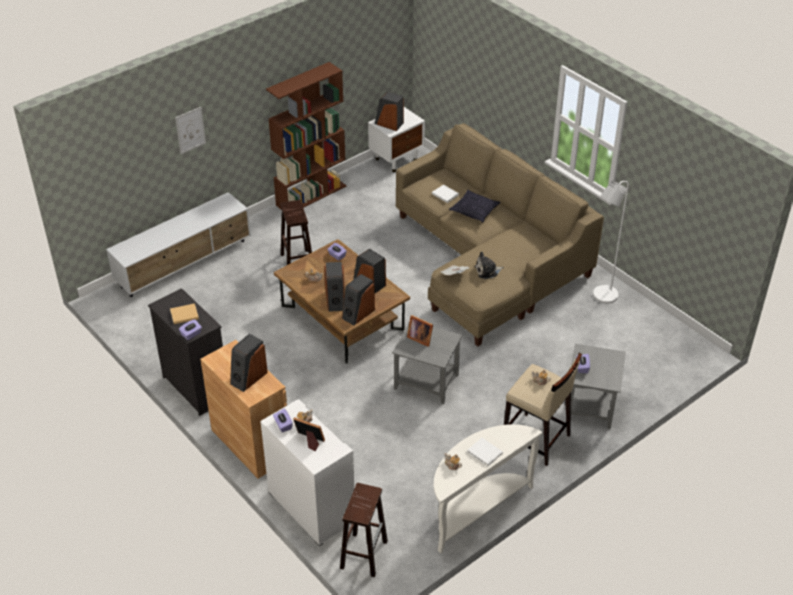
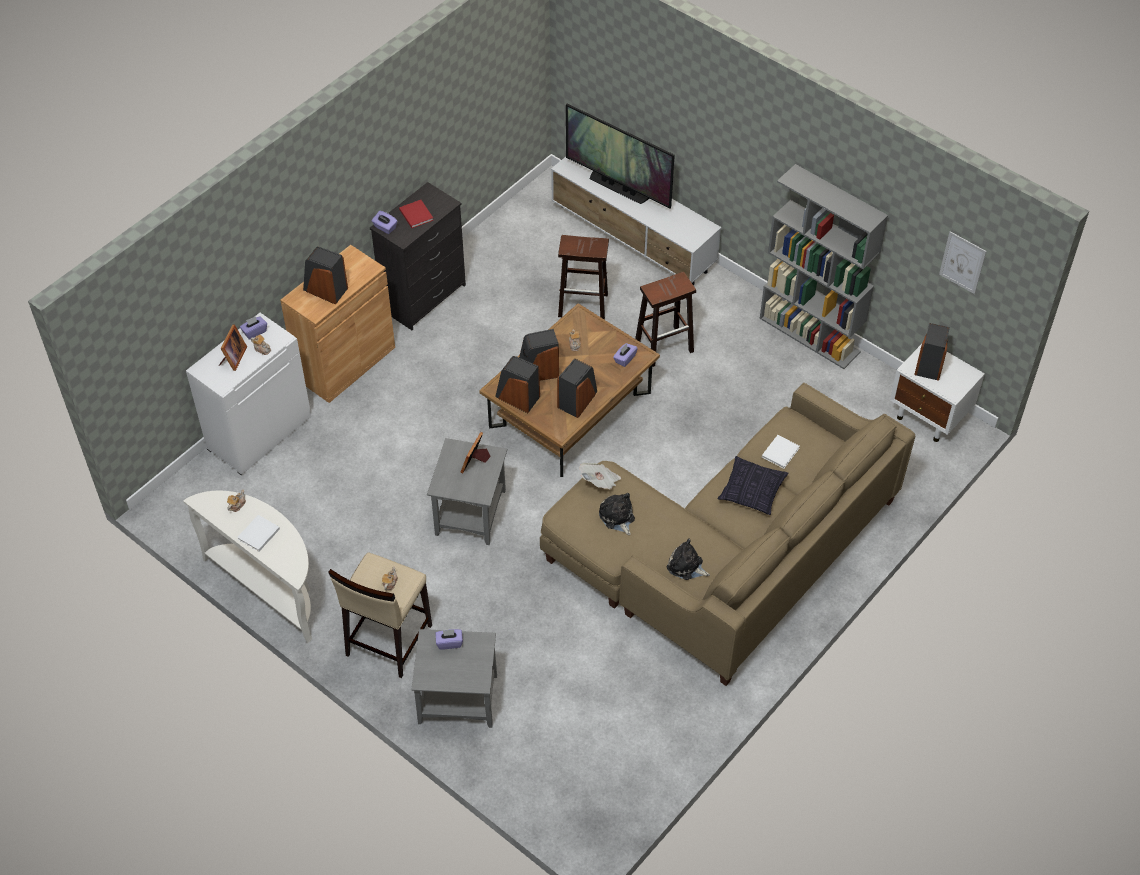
camera: 80 degrees right, 10 degrees up
(164, 235) = (618, 187): none -> television
(183, 315) = (416, 214): beige book -> red book
(190, 130) = (699, 121): picture -> picture (962, 262)
(311, 195) = (810, 335): brown bookcase -> grey bookcase
(364, 554) = (199, 490): brown stool -> brown stool (584, 305)
(532, 246) = (686, 566): none -> plush toy
(602, 297) = (682, 703): white floor lamp -> none

